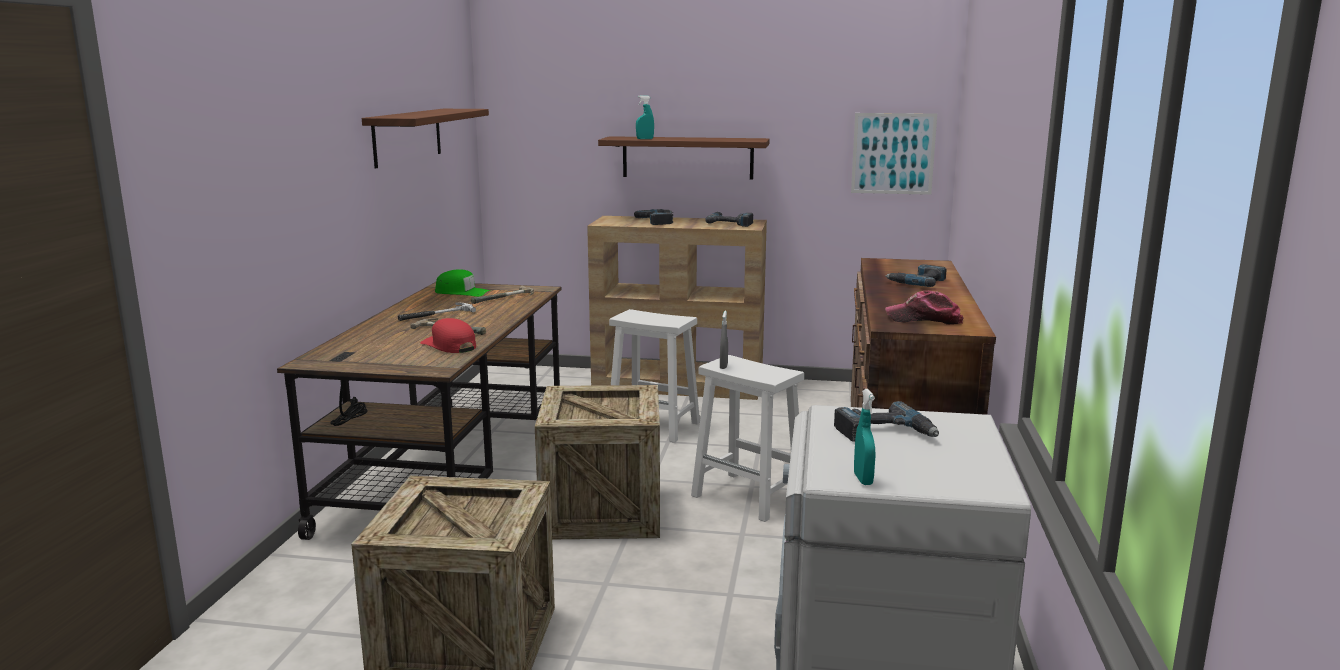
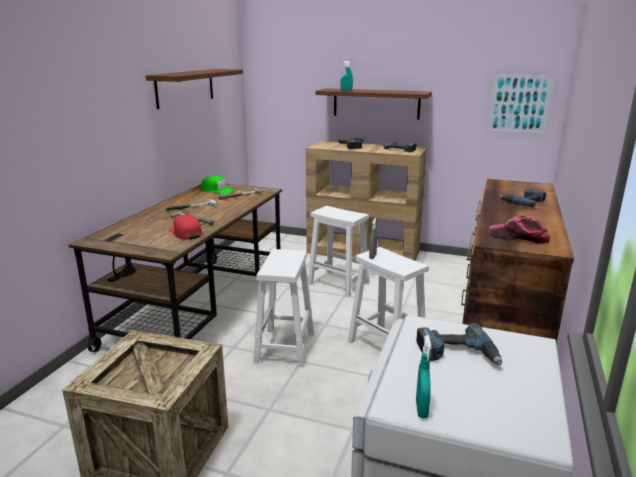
camera: 10 degrees right, 5 degrees up
(602, 511) = (285, 348): crate -> white stool

